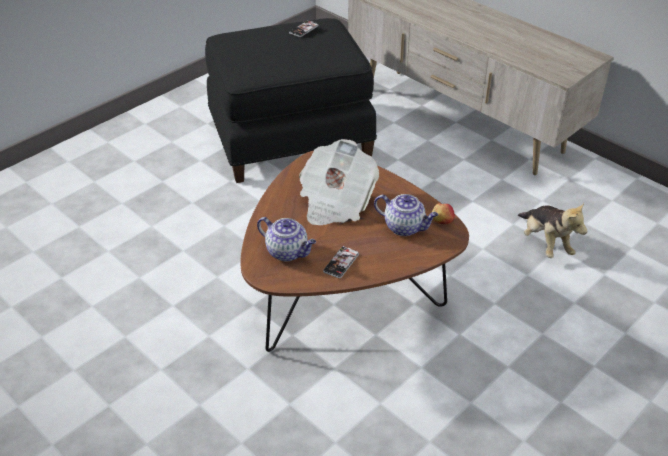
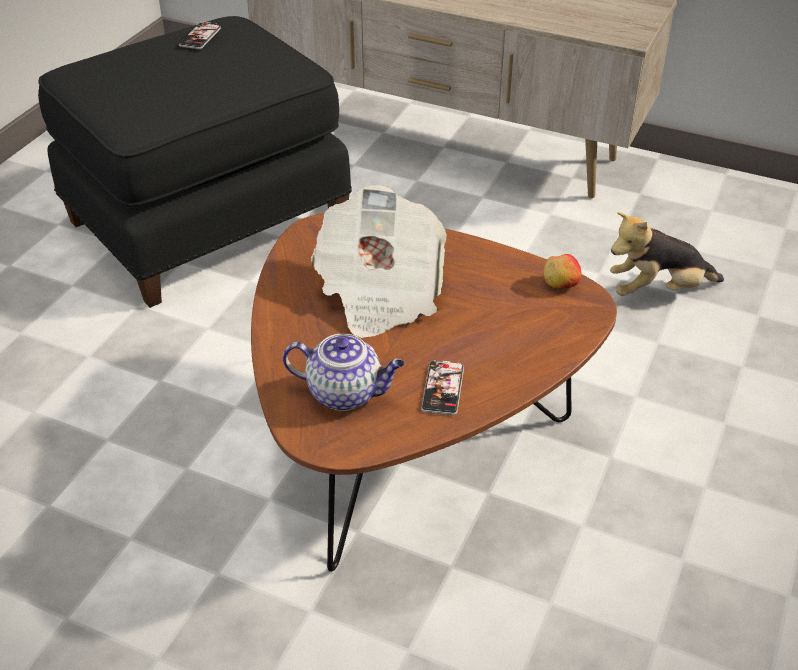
camera: 20 degrees left, 0 degrees up
(405, 227) = (511, 307): teapot -> none
(545, 243) = (657, 291): plush toy -> plush toy turned 120 degrees clockwise

